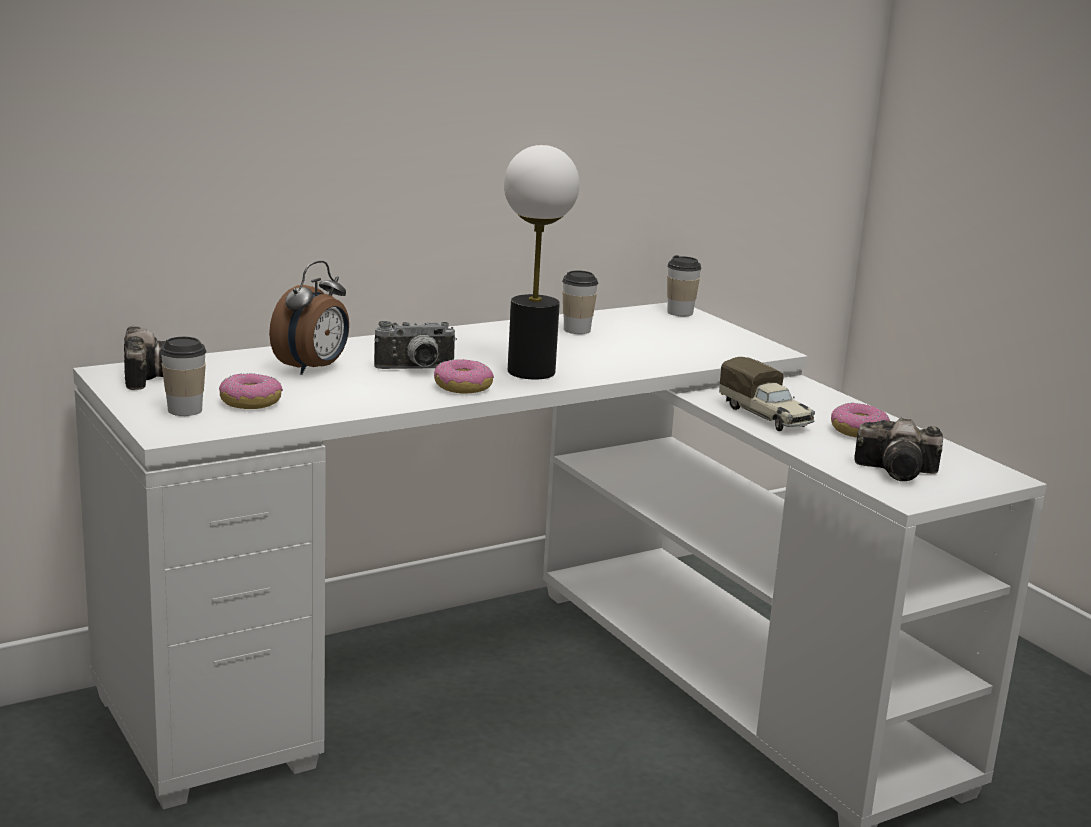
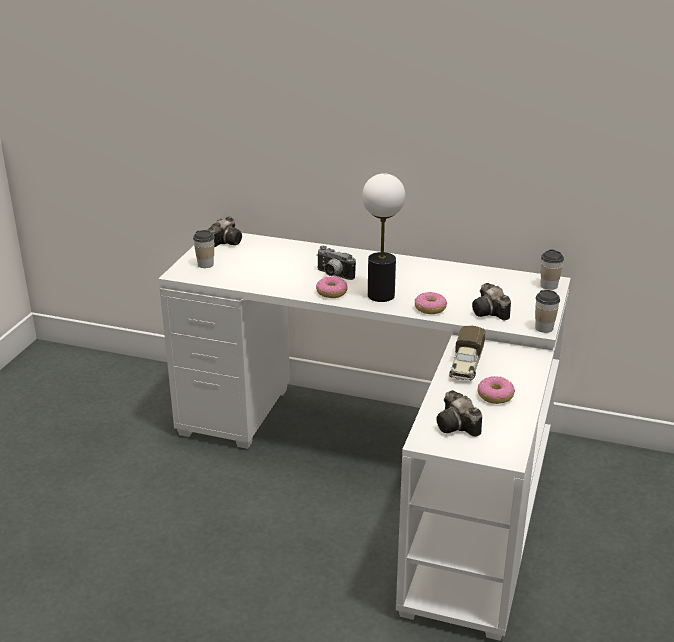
camera: 50 degrees right, 10 degrees up
(251, 402) = (235, 269): donut -> donut (430, 308)
(313, 369) = (293, 260): alarm clock -> none
(577, 330) = (462, 278): cup -> cup (544, 328)
(690, 352) = (490, 313): none -> camera

